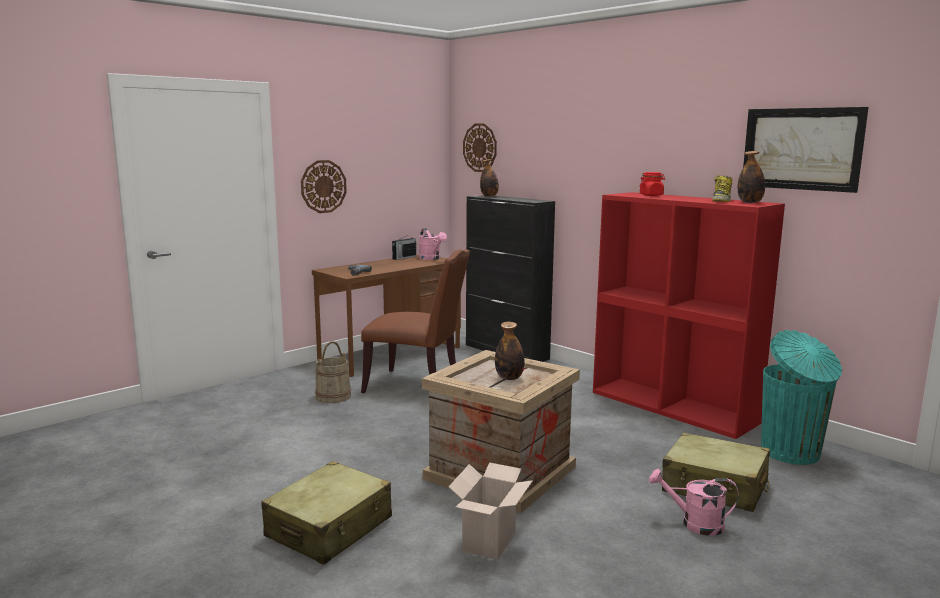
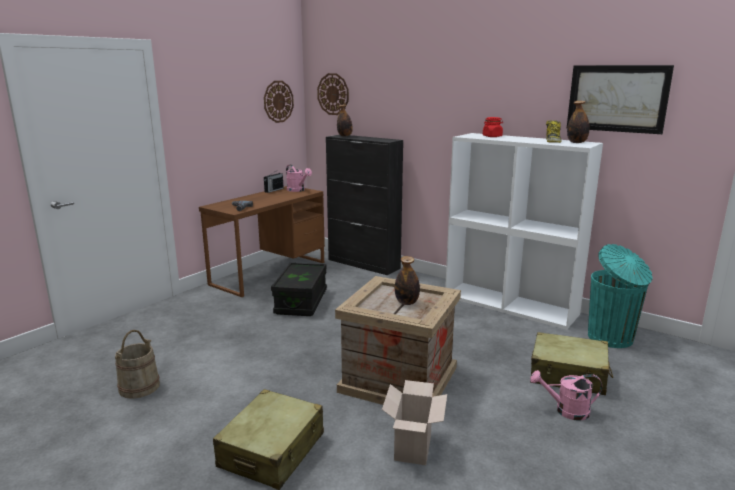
camera: 10 degrees left, 5 degrees up
(323, 186) = (204, 132): wall clock -> wall clock (278, 101)
(333, 396) = (232, 317): beige bucket -> beige bucket (139, 387)
(417, 386) = (301, 302): brown chair -> black storage box
(674, 407) = (511, 305): red bookcase -> white bookcase

